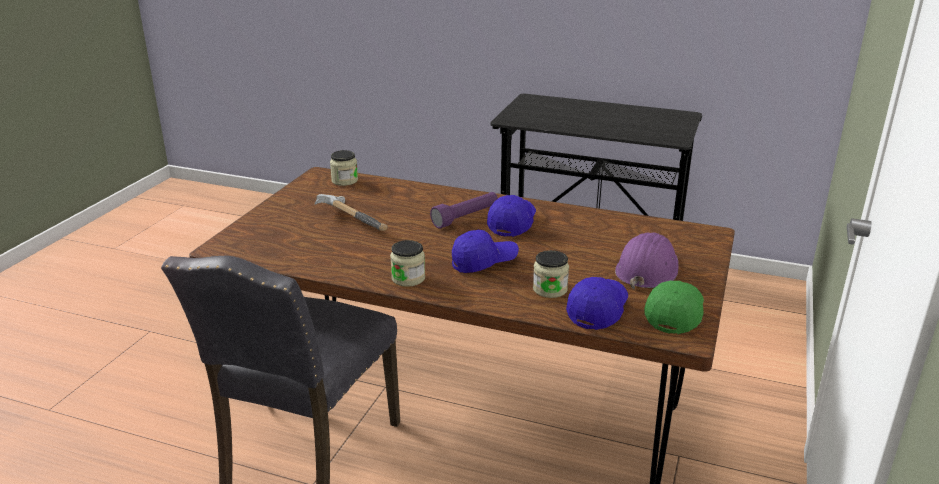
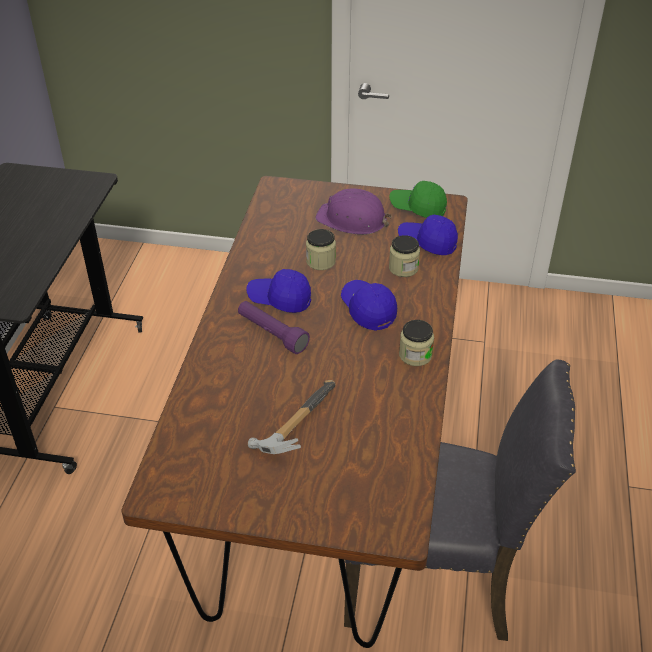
camera: 100 degrees left, 15 degrees up
(344, 180) = (175, 462): jar -> jar (320, 261)

